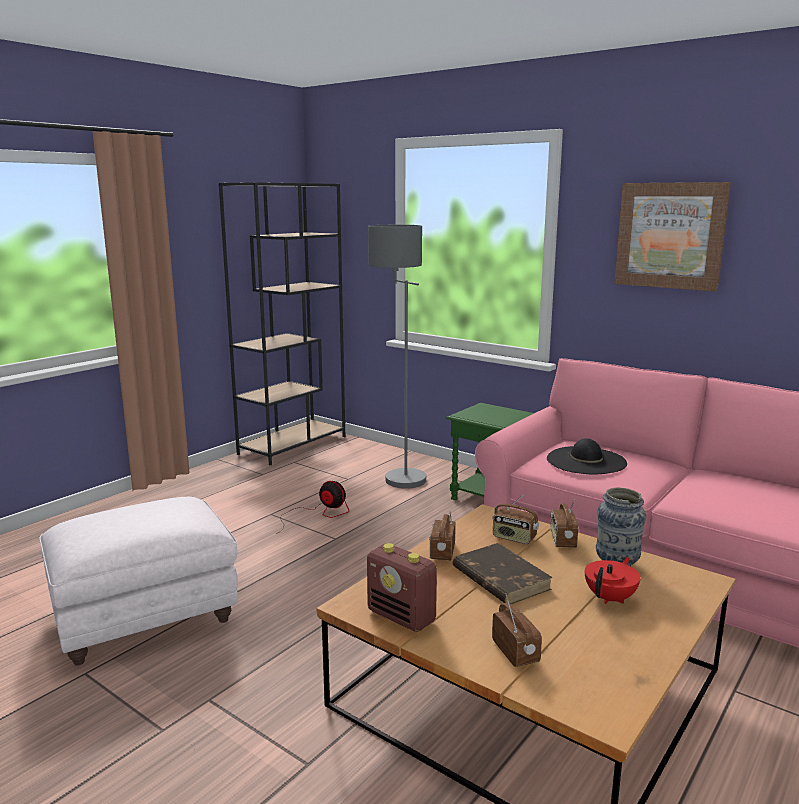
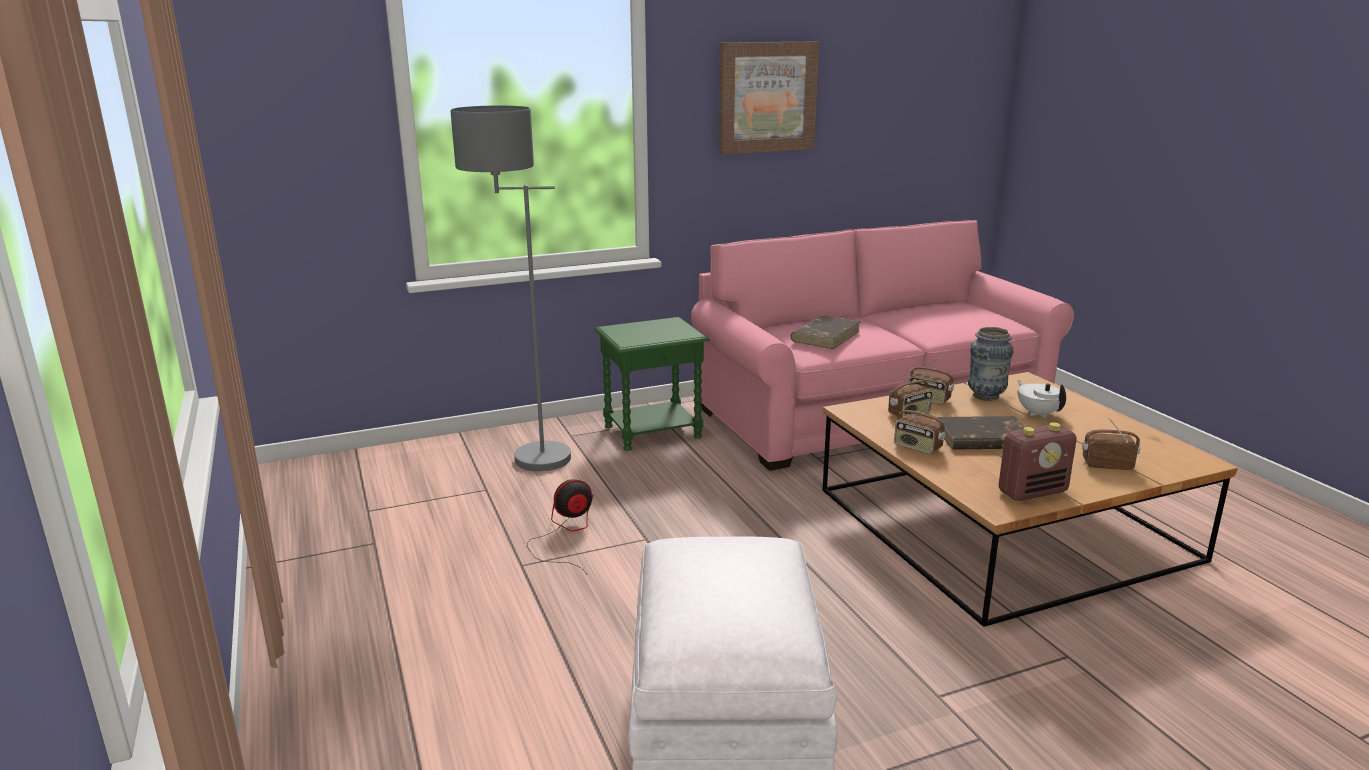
camera: 60 degrees left, 5 degrees up
(293, 445) = (300, 497): bookcase -> none
(586, 461) = (826, 336): black hat -> brown book
(610, 598) = (1038, 413): red teapot -> white teapot

